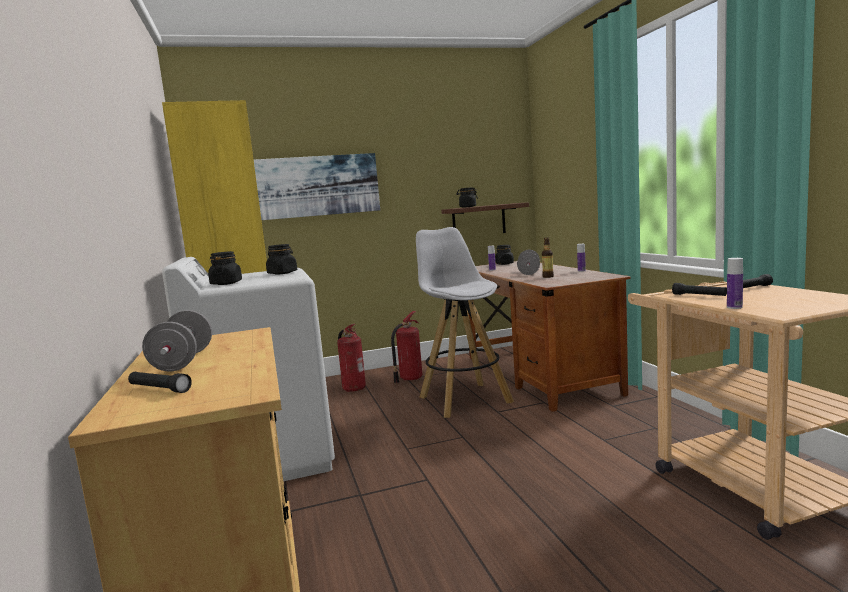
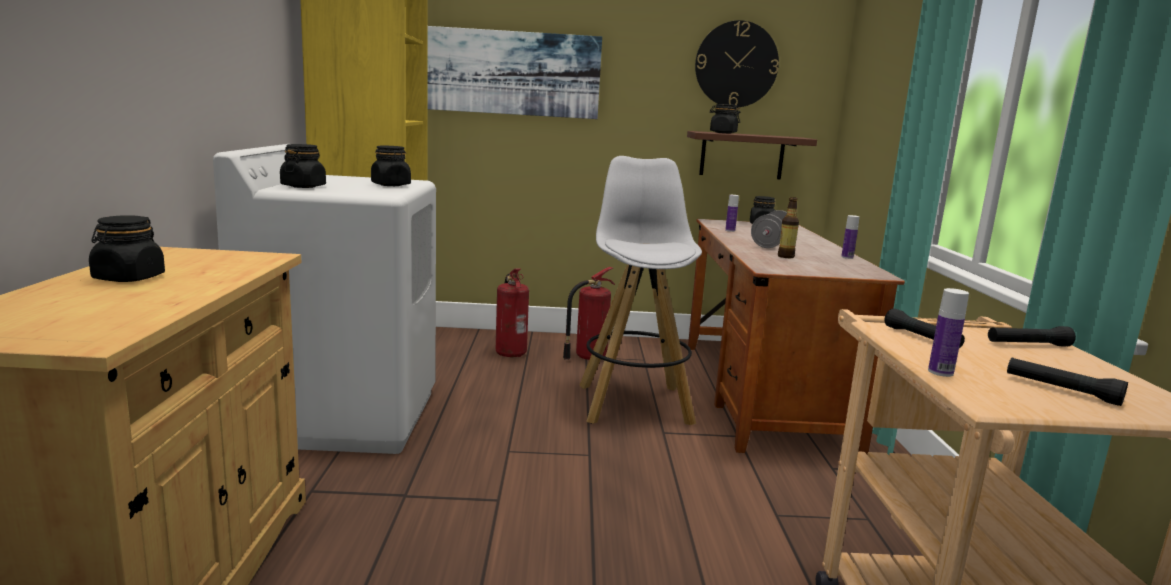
camera: 15 degrees right, 5 degrees up
(159, 389) = (35, 308): black flashlight -> black flashlight (1061, 390)
(183, 361) = (129, 278): grey dumbbell -> black jar
(465, 161) = (736, 64): none -> wall clock

